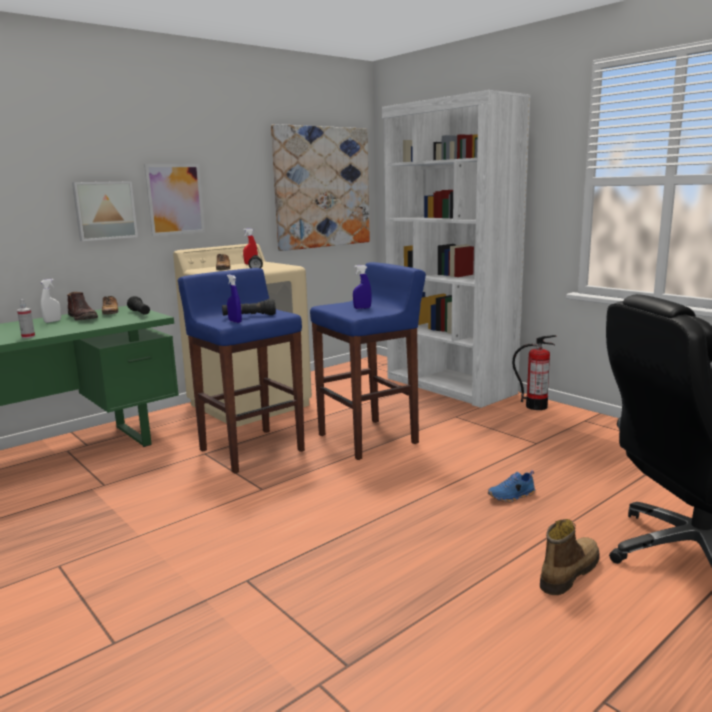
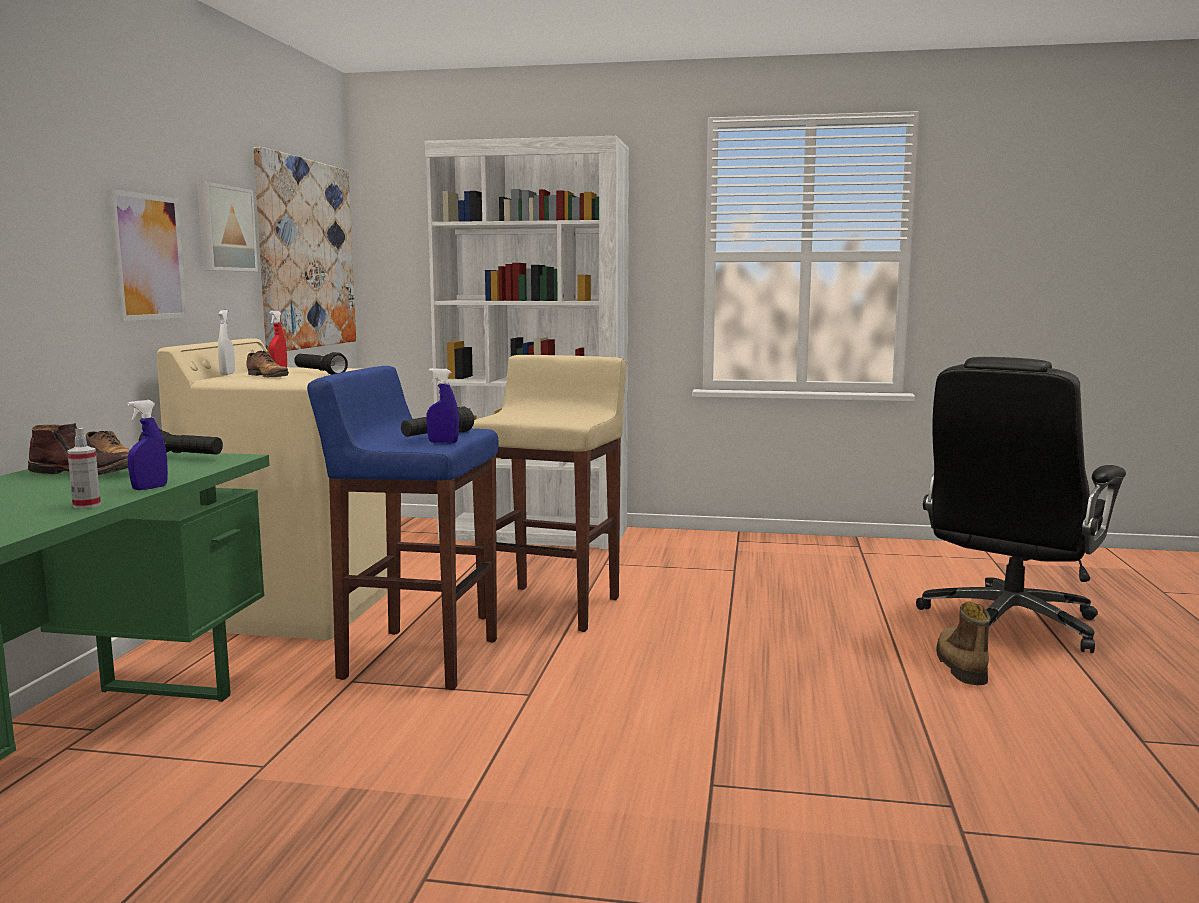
camera: 40 degrees left, 5 degrees down
(52, 321) = (35, 483): white spray bottle -> white spray bottle (227, 374)
(104, 210) = (55, 269): picture -> picture (224, 229)
(362, 308) = (554, 416): blue spray bottle -> blue spray bottle (149, 488)
(369, 439) = (552, 607): blue stool -> beige stool
(512, 496) = (804, 621): blue shoe -> none
(536, 406) = (668, 537): fire extinguisher -> none

